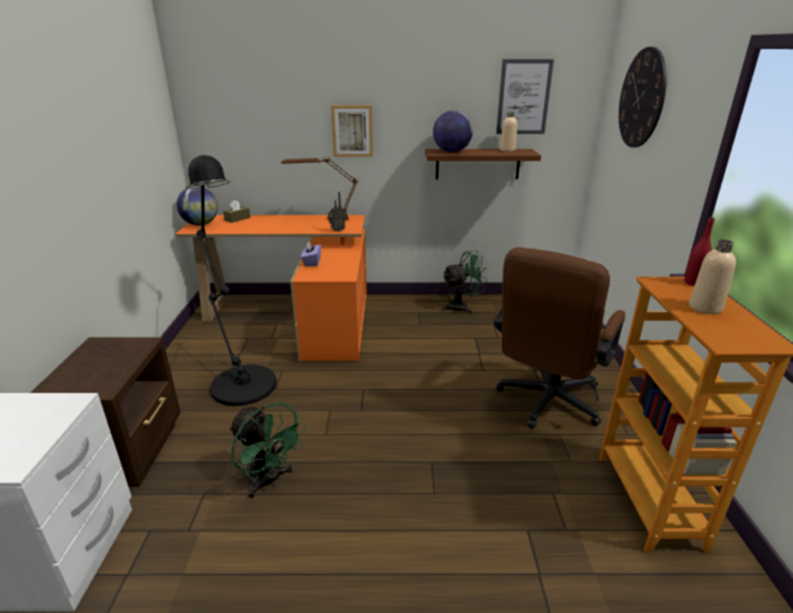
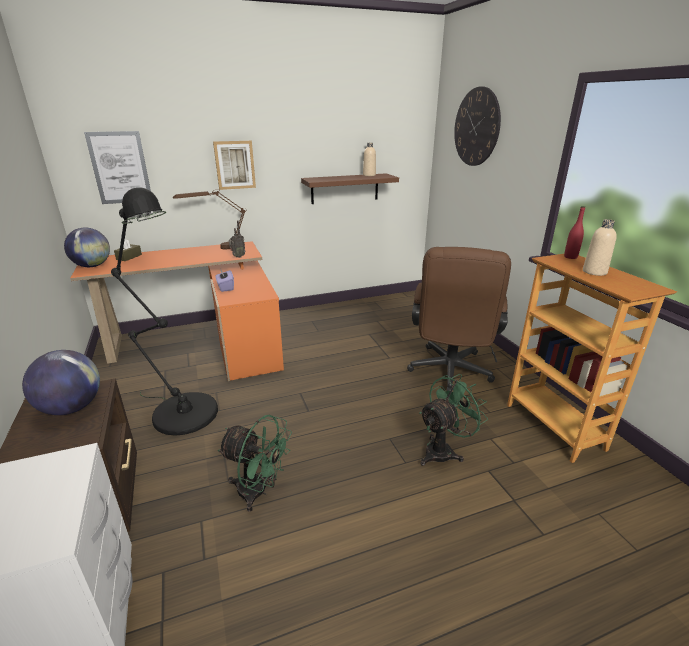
camera: 20 degrees left, 0 degrees up
(451, 152) = (326, 179): globe -> globe (71, 408)
(462, 307) = (345, 311): green fan -> green fan (443, 450)
(523, 97) = (377, 130): picture -> picture (120, 168)

